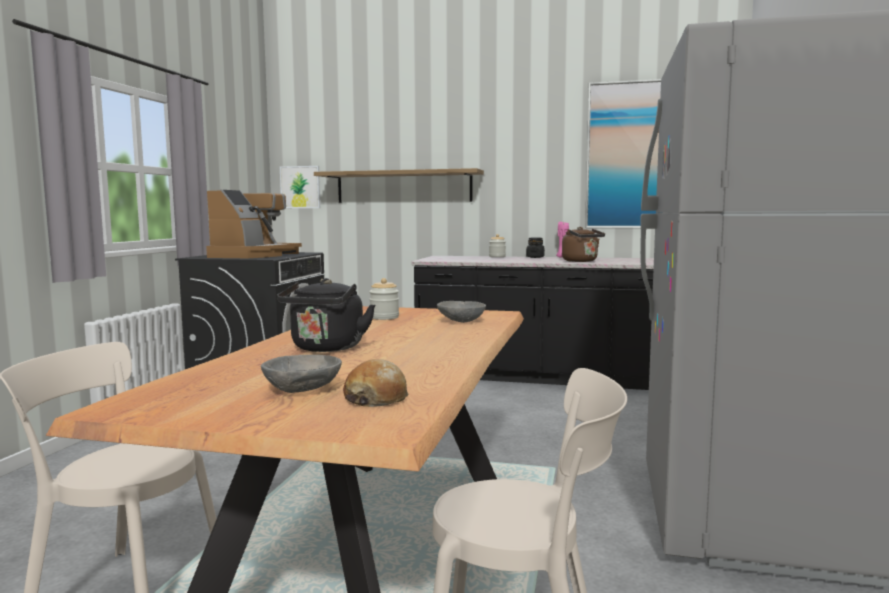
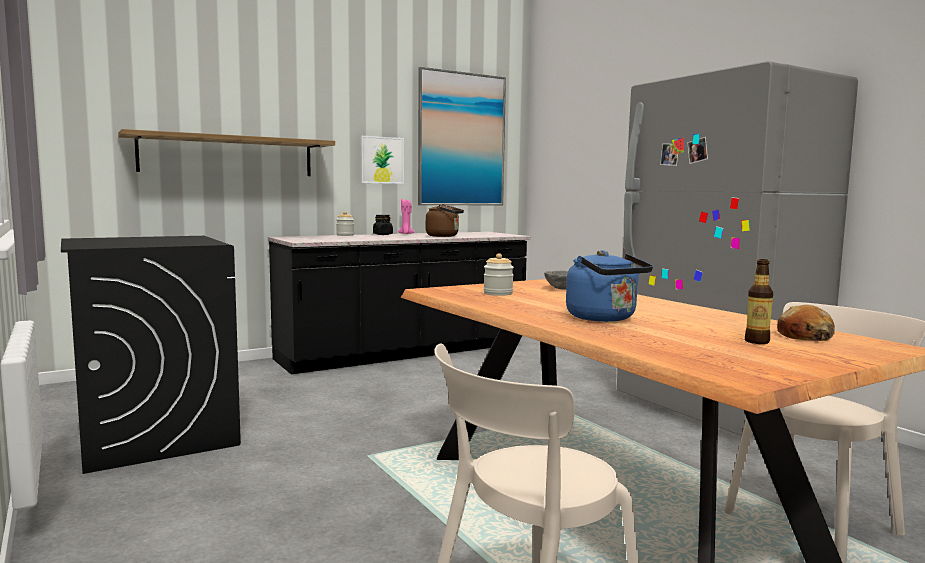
camera: 45 degrees left, 0 degrees up
(254, 255) = (153, 241): coffee machine -> none
(300, 187) = (71, 148): picture -> picture (382, 160)
(303, 390) = (757, 341): grey bowl -> bottle
(326, 348) = (604, 318): black kettle -> blue kettle

